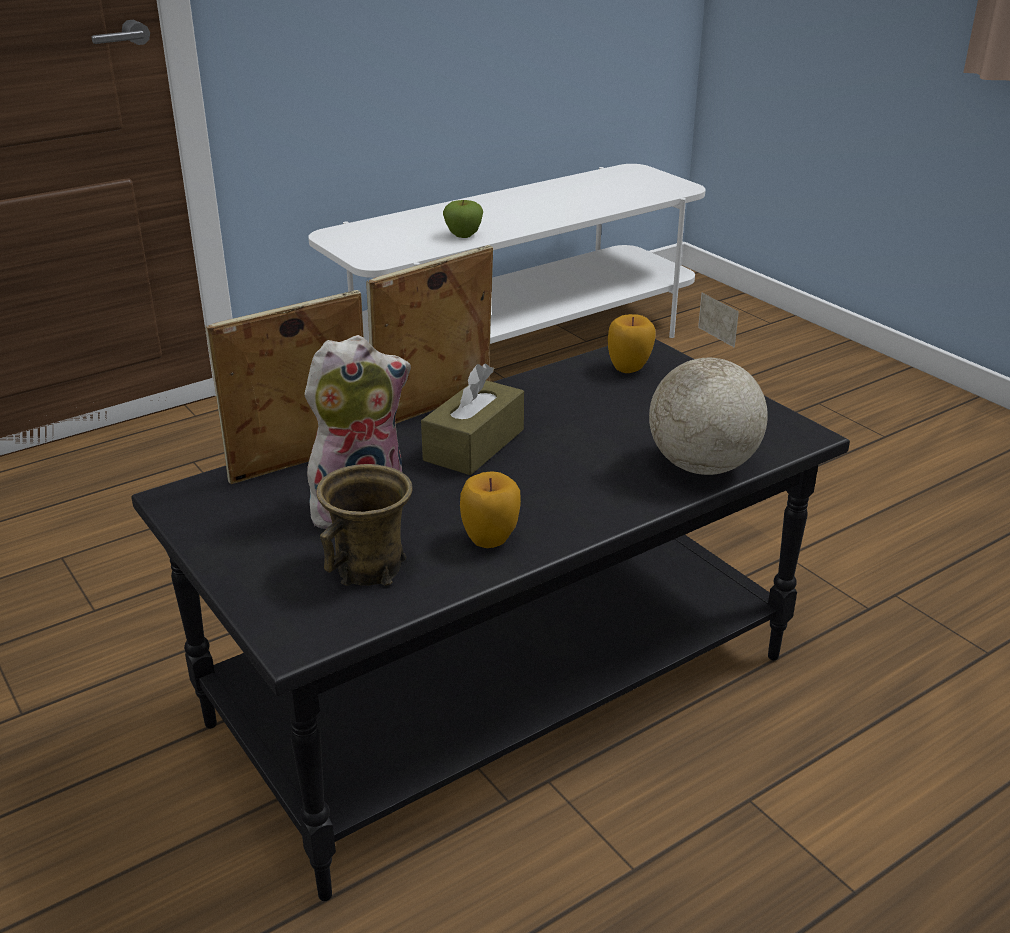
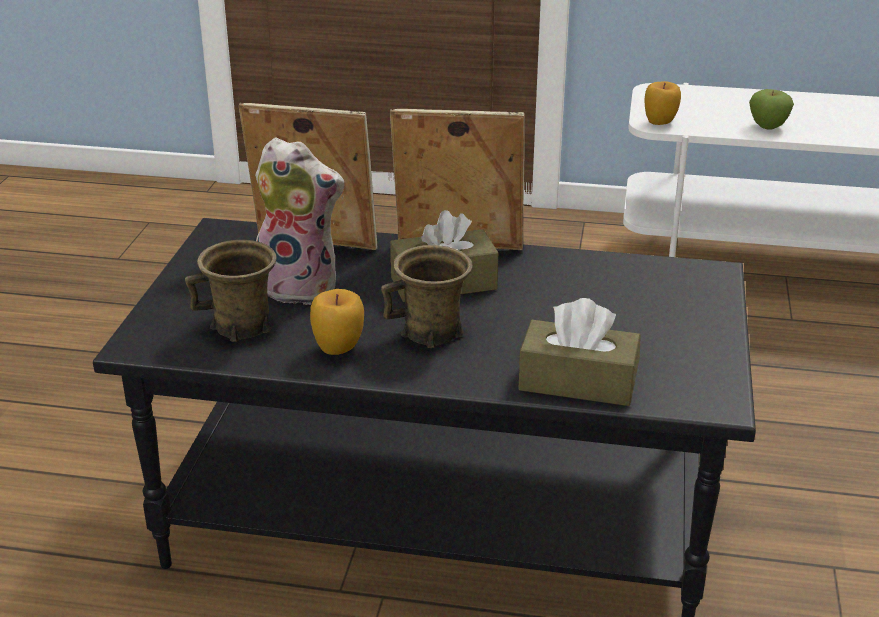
camera: 45 degrees right, 0 degrees up
(538, 486) = (432, 332): none -> brown mug
(629, 368) = (668, 283): apple -> apple (659, 123)
(702, 467) = (578, 382): globe -> brown tissue box

